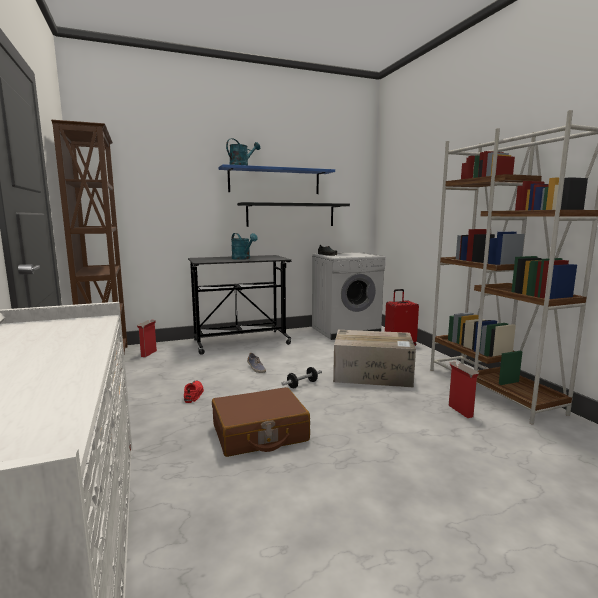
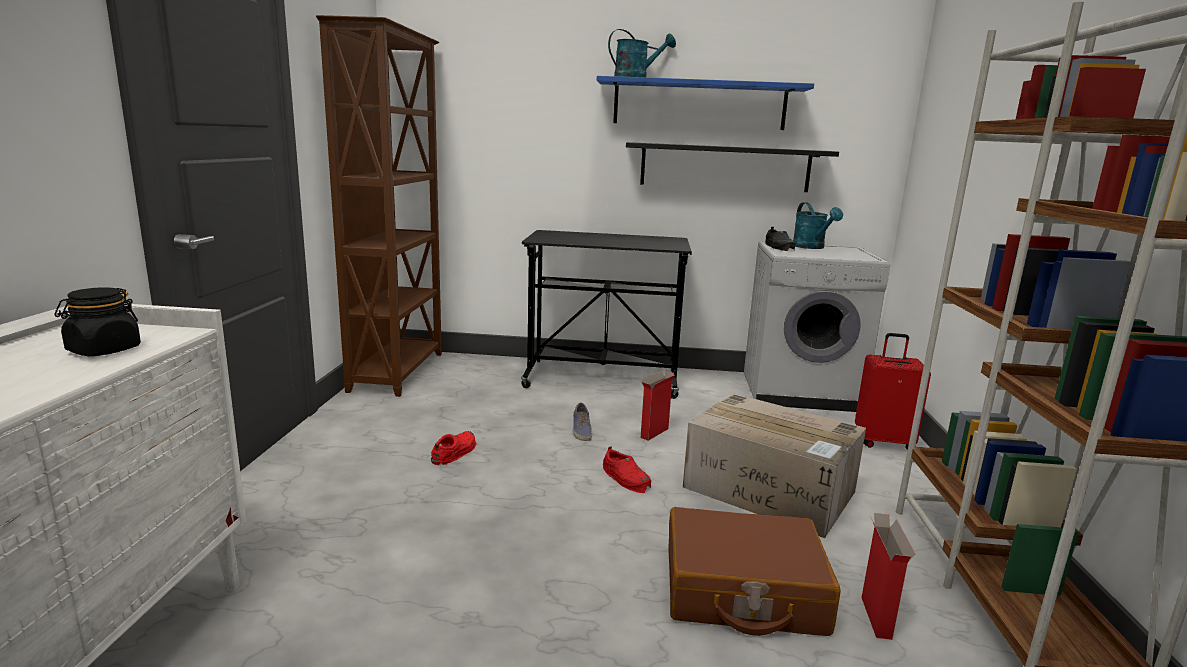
camera: 25 degrees right, 5 degrees up
(73, 332) = (103, 350): none -> black jar
(148, 354) = (457, 371): cardboard box -> cardboard box (654, 433)
(243, 258) = (613, 241): turquoise watering can -> turquoise watering can (811, 247)
(259, 433) = (482, 546): brown suitcase -> brown suitcase (742, 591)
(302, 384) = (626, 478): dumbbell -> red shoe

